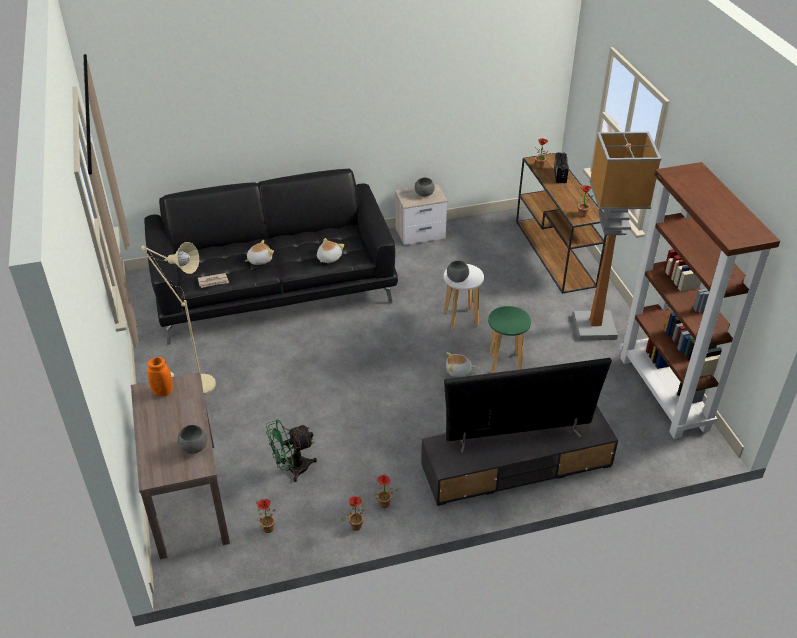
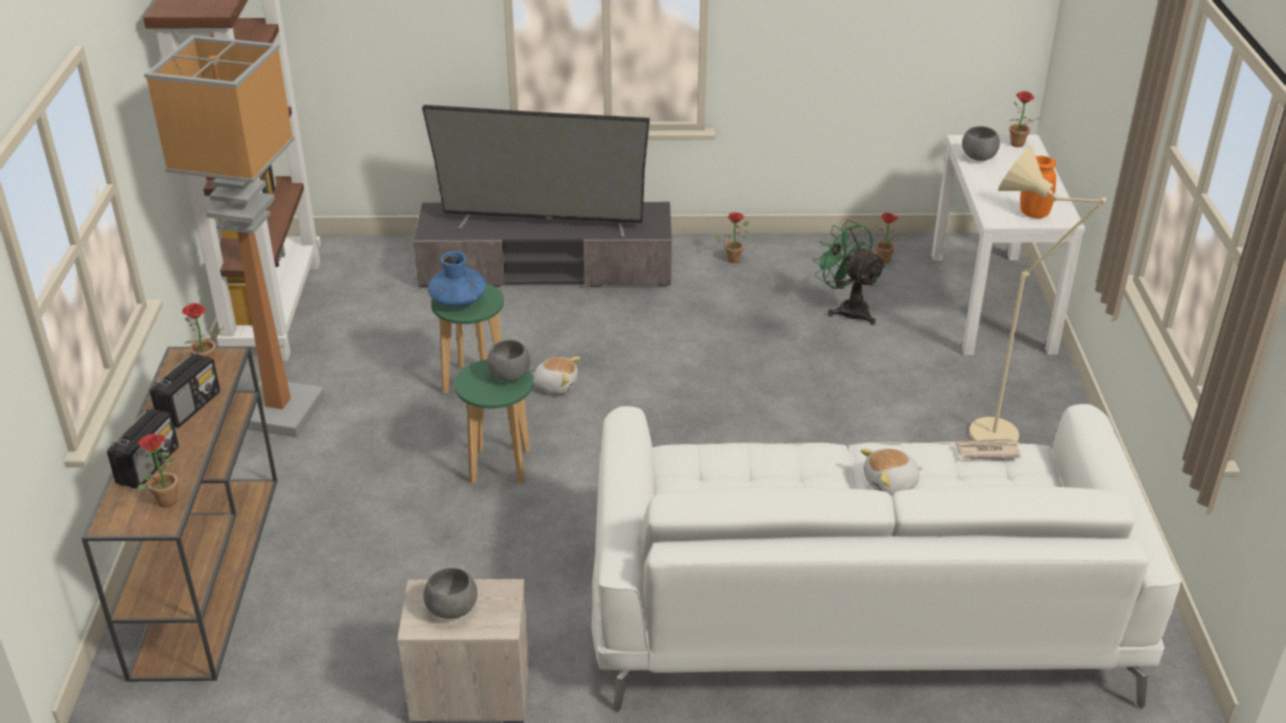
camera: 165 degrees left, 5 degrees down
(187, 496) = (991, 302): brown console table -> white console table
(275, 286) = (855, 607): black sofa -> white sofa
(292, 469) = (847, 309): green fan -> green fan turned 120 degrees counterclockwise
(328, 258) = (742, 464): plush toy -> none
(356, 524) = (774, 248): potted plant -> potted plant (1017, 145)
(461, 319) = (499, 467): white stool -> green stool
(514, 318) = (458, 300): none -> blue vase
(568, 197) = (190, 407): none -> radio

